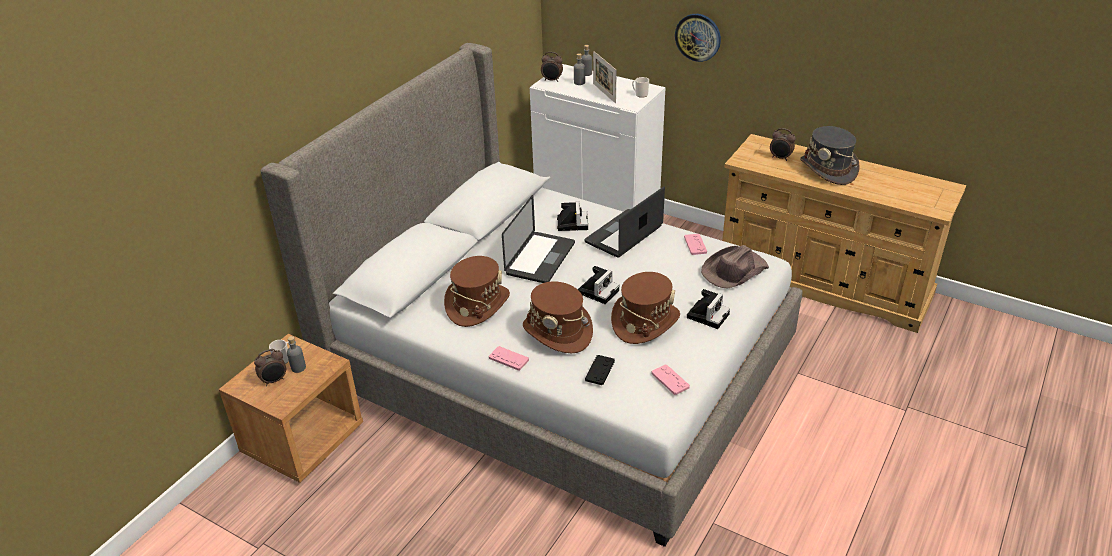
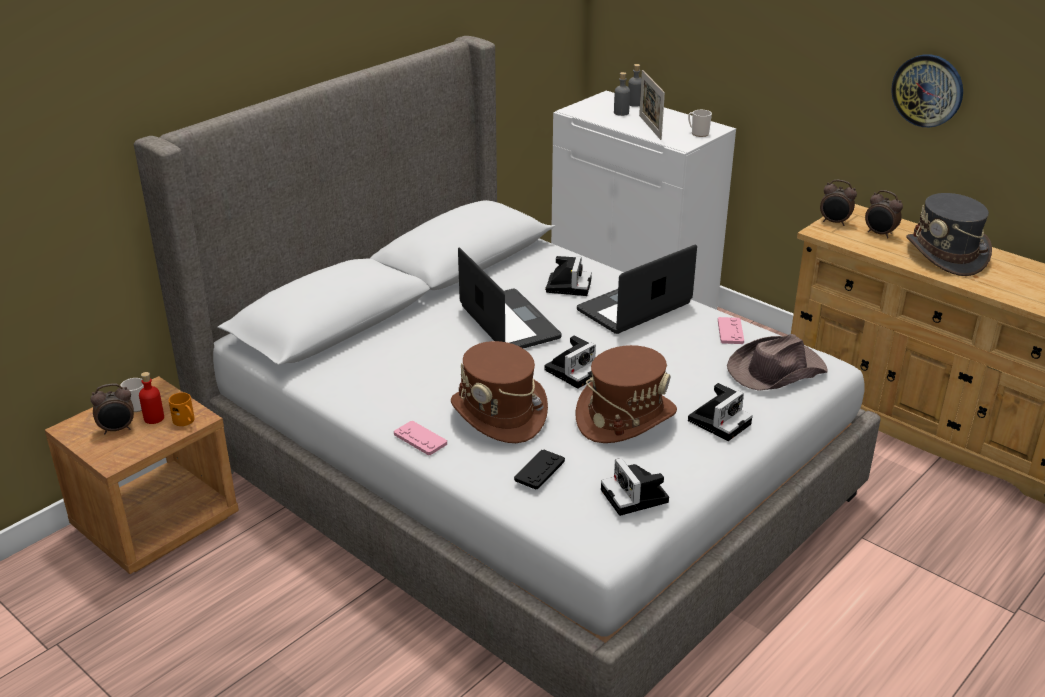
camera: 10 degrees right, 5 degrees down
(298, 367) = (154, 418): grey bottle -> red bottle
(324, 367) = (186, 421): none -> orange mug
(477, 304) = (404, 367): brown hat -> none
(540, 259) = (509, 322): laptop -> laptop turned 60 degrees counterclockwise
(552, 80) = (586, 107): alarm clock -> alarm clock (834, 222)
(670, 380) = (636, 497): pink game controller -> camera
(698, 37) = (784, 60): wall clock -> wall clock (927, 90)

